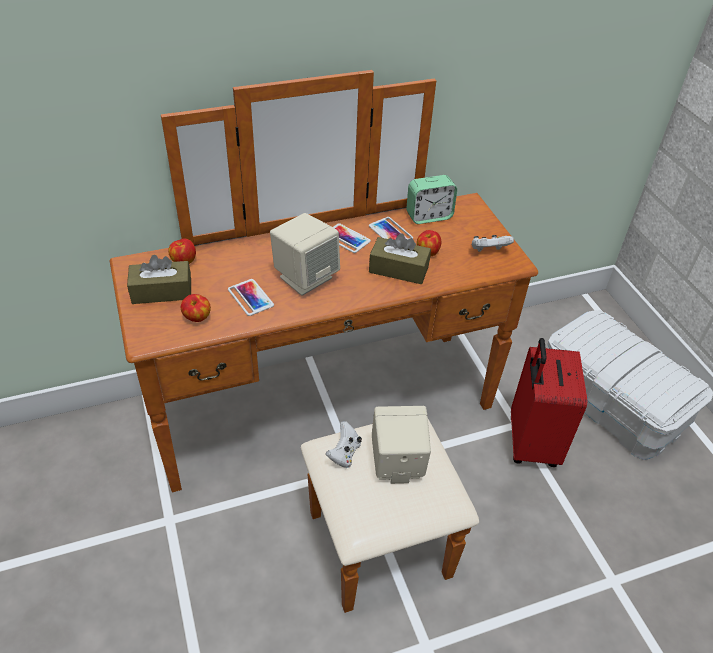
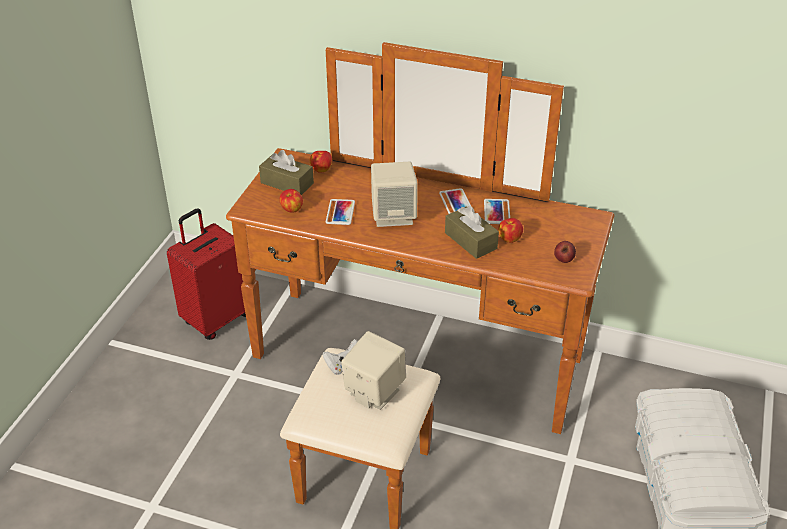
camera: 40 degrees right, 5 degrees down
(429, 216) = (544, 213): alarm clock -> none
(488, 251) = (563, 260): white game controller -> apple
(530, 442) = (568, 479): red suitcase -> red suitcase (216, 319)

